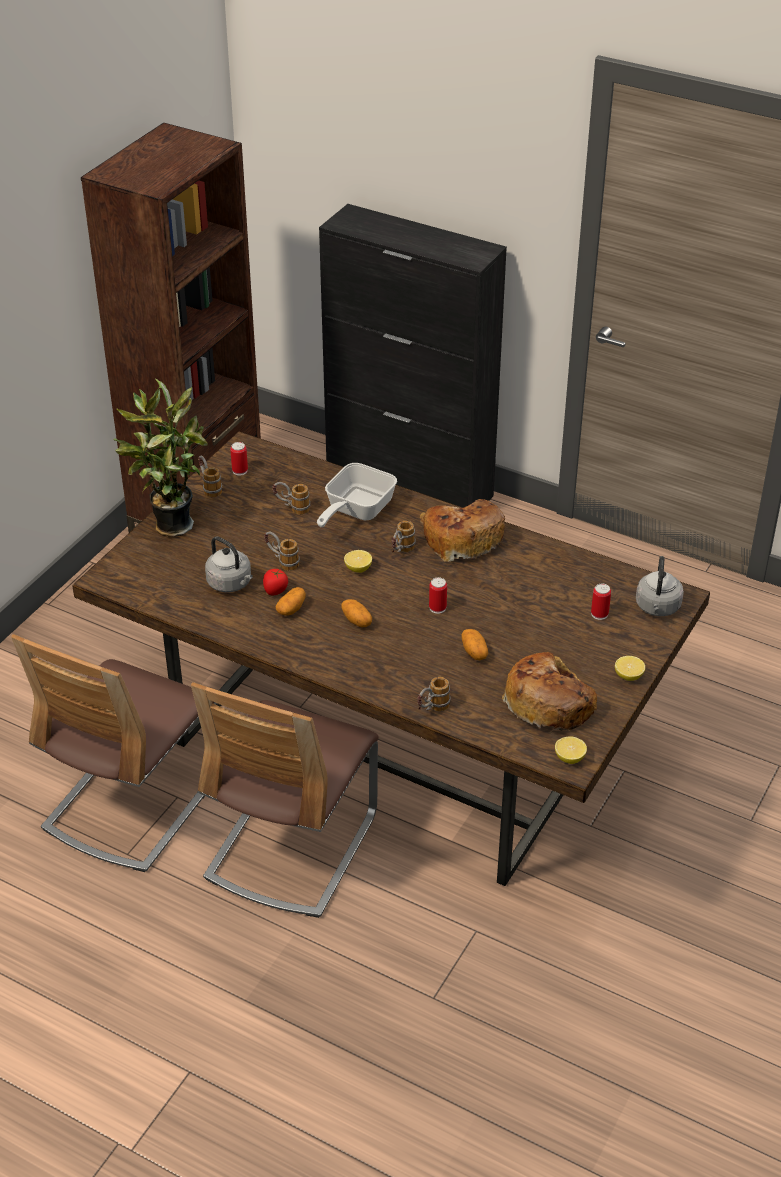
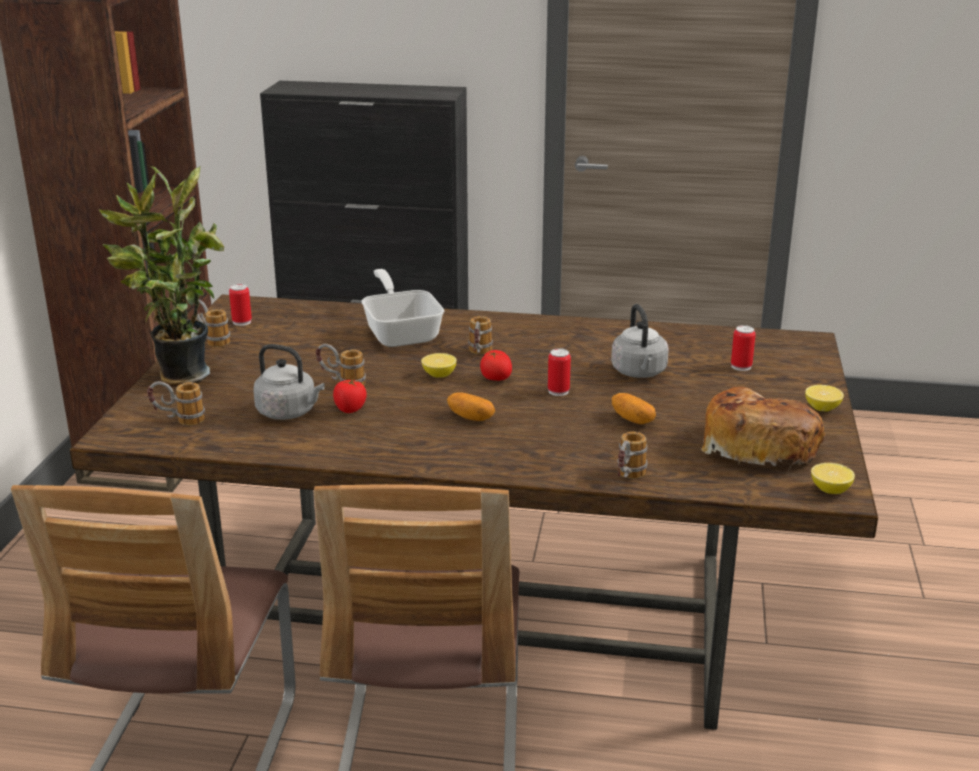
camera: 20 degrees left, 15 degrees down
(291, 609) = (382, 421): potato -> none
(292, 508) = (324, 341): mug -> mug (178, 421)
(355, 511) = (401, 332): frying pan -> frying pan turned 150 degrees clockwise
(398, 582) = (495, 378): none -> tomato
(461, 538) = (538, 334): bread -> none
(657, 608) = (796, 352): grey kettle -> grey kettle (639, 373)

